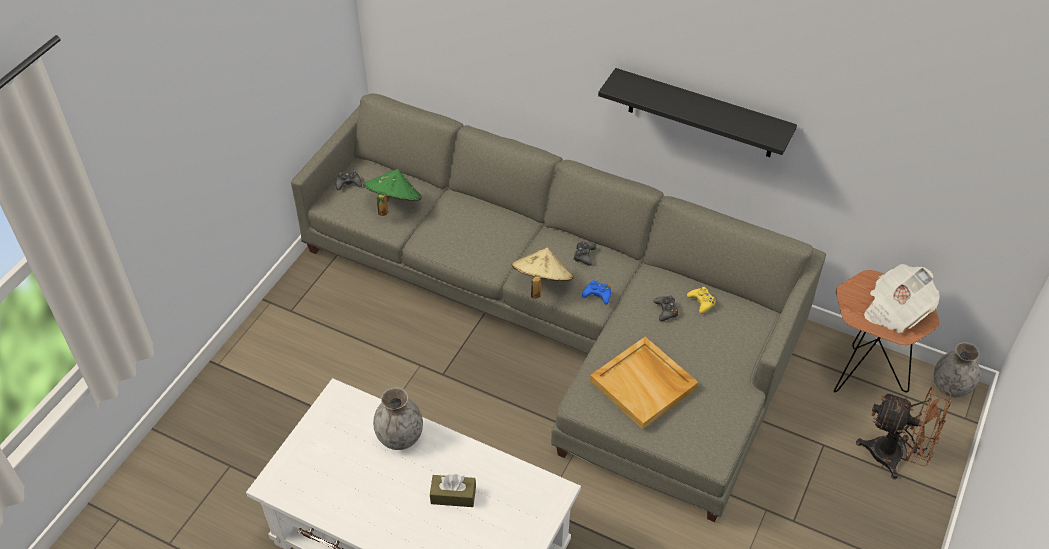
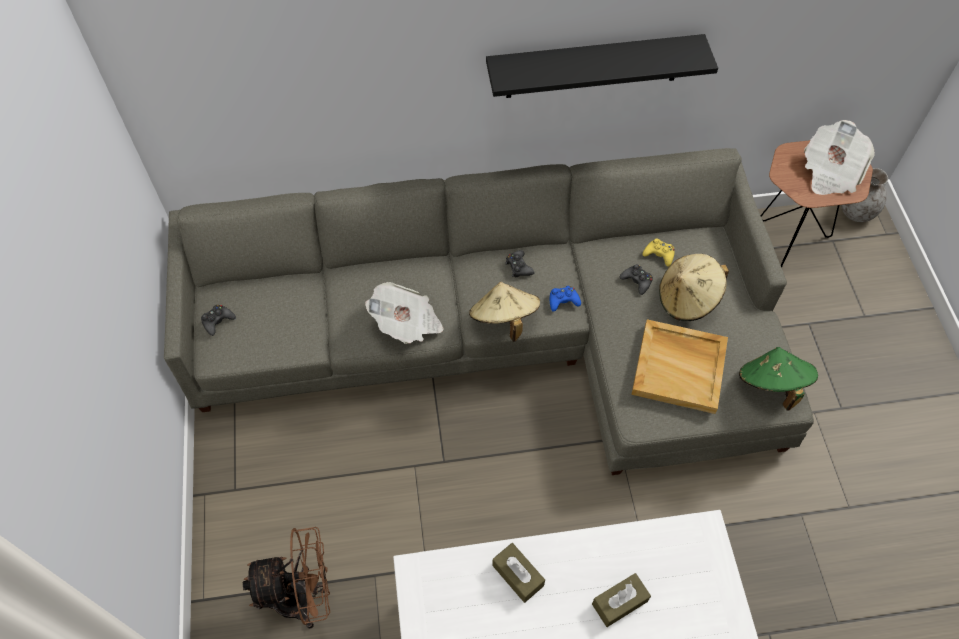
camera: 35 degrees left, 10 degrees up
(393, 204) = (286, 318): green hat -> green hat (771, 385)
(400, 437) = (518, 575): grey vase -> brown tissue box
(471, 250) = (407, 324): none -> newspaper
(695, 343) = (688, 299): none -> beige hat
(895, 456) = (866, 300): brown fan -> brown fan (303, 598)

